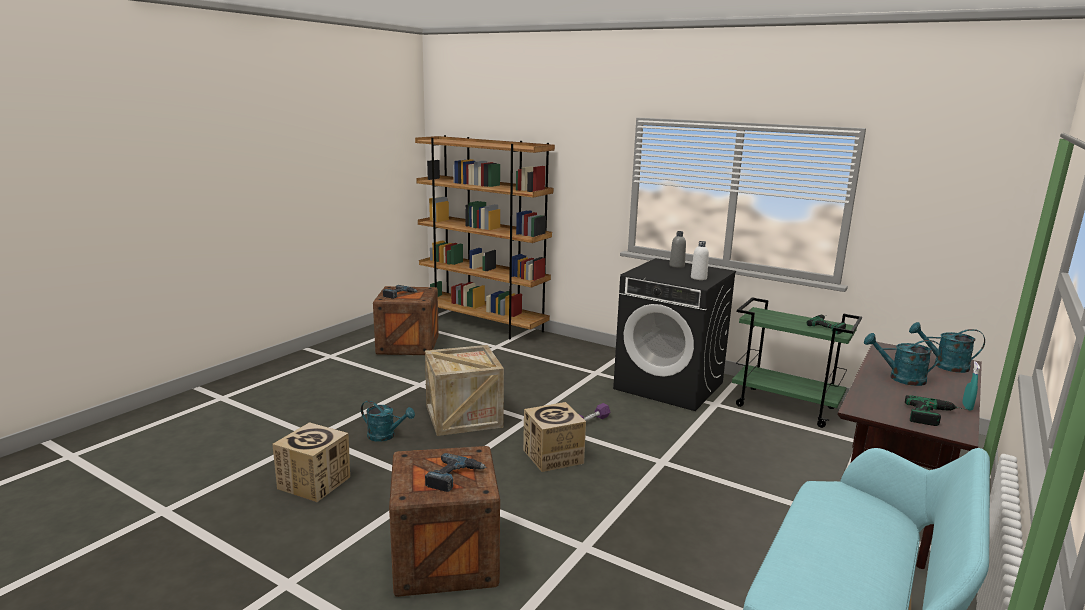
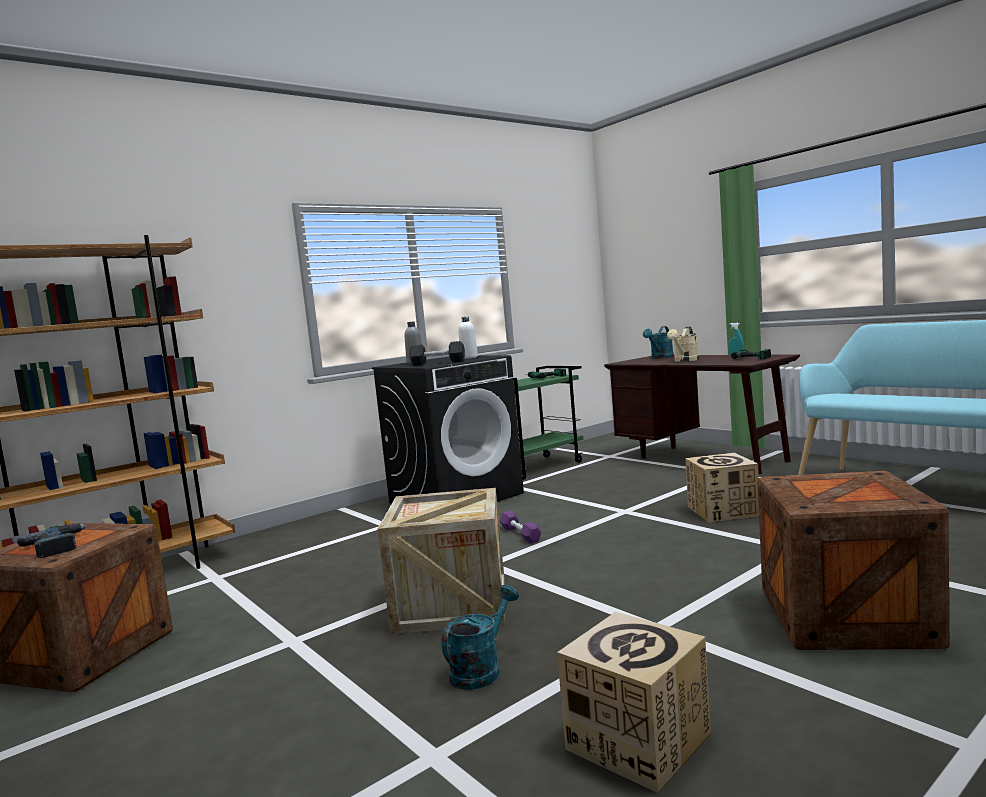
camera: 70 degrees left, 10 degrees down
(454, 477) = (853, 484): power drill -> none
(553, 456) = (598, 554): cardboard box -> cardboard box (723, 511)
(659, 273) = (438, 363): none -> black dumbbell
(900, 378) = (685, 360): turquoise watering can -> beige watering can

